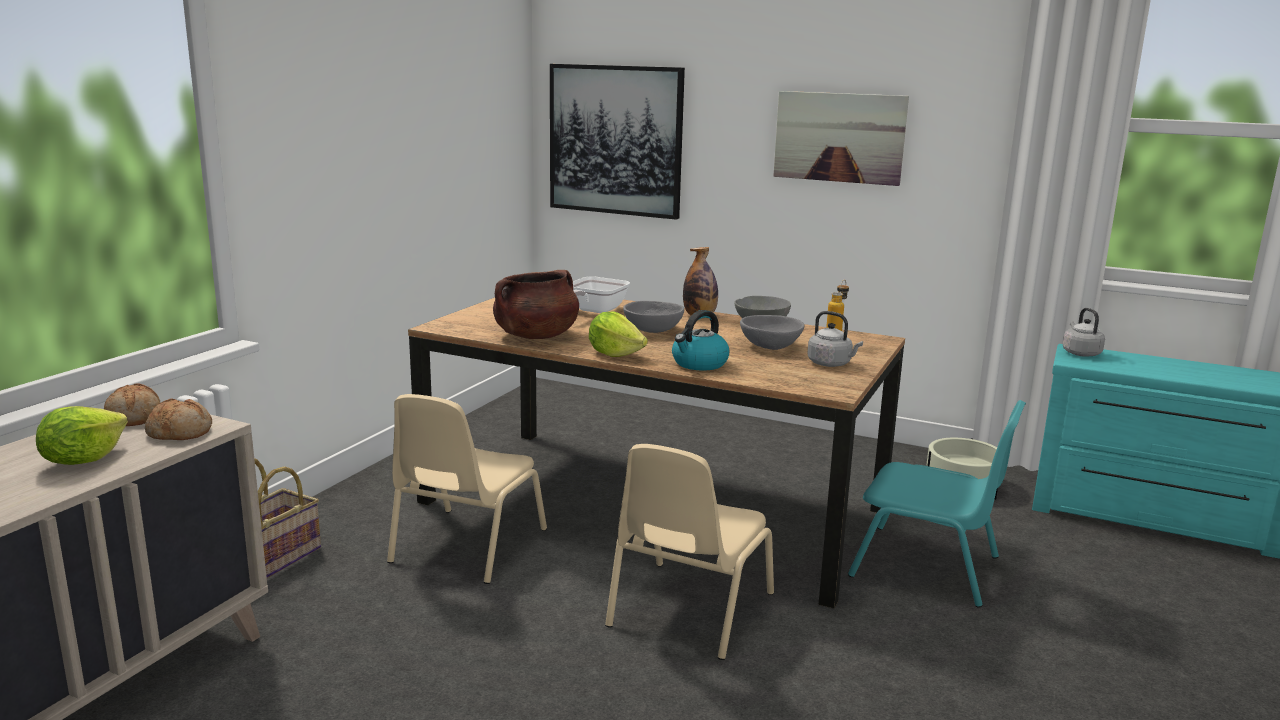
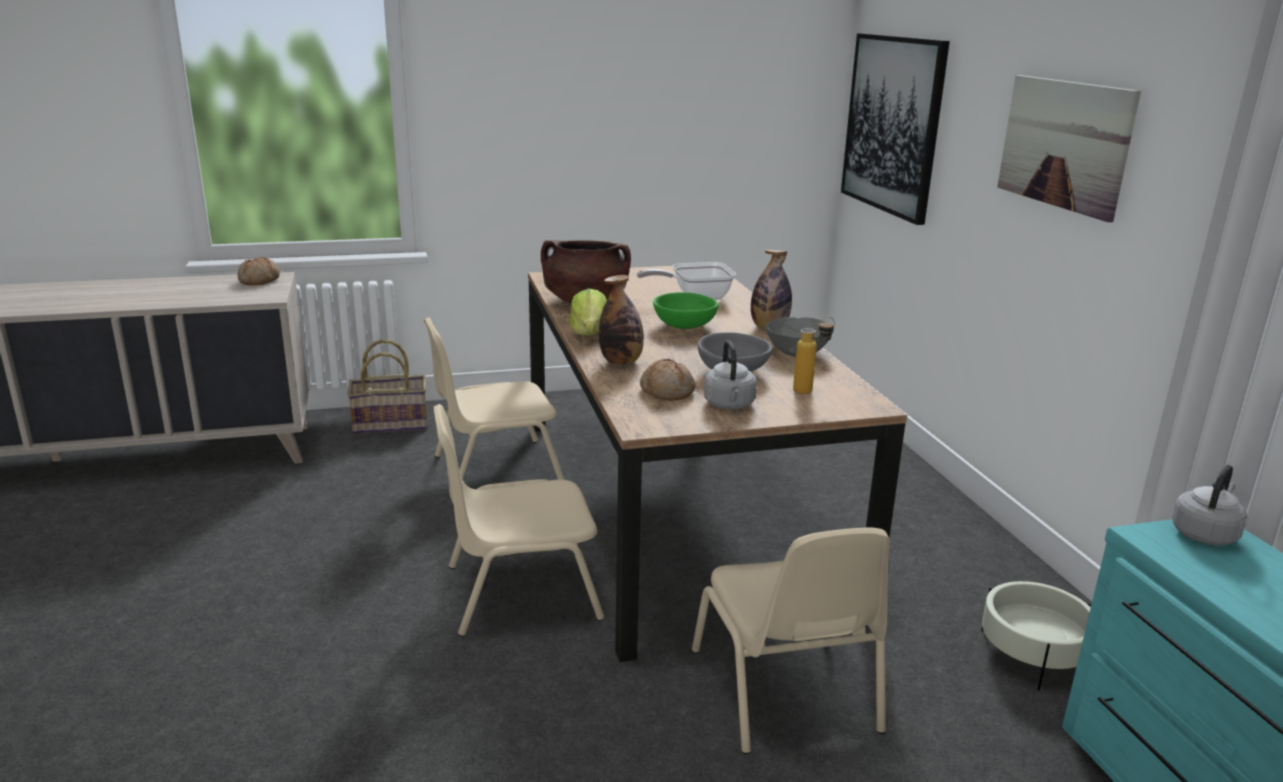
camera: 50 degrees right, 5 degrees up
(83, 460) = (182, 294): lettuce -> none
(180, 432) = (249, 295): bread -> bread (667, 391)
(653, 330) = (685, 326): grey bowl -> green bowl
(699, 364) = (621, 362): kettle -> bottle
(927, 567) = (785, 691): turquoise chair -> beige chair

